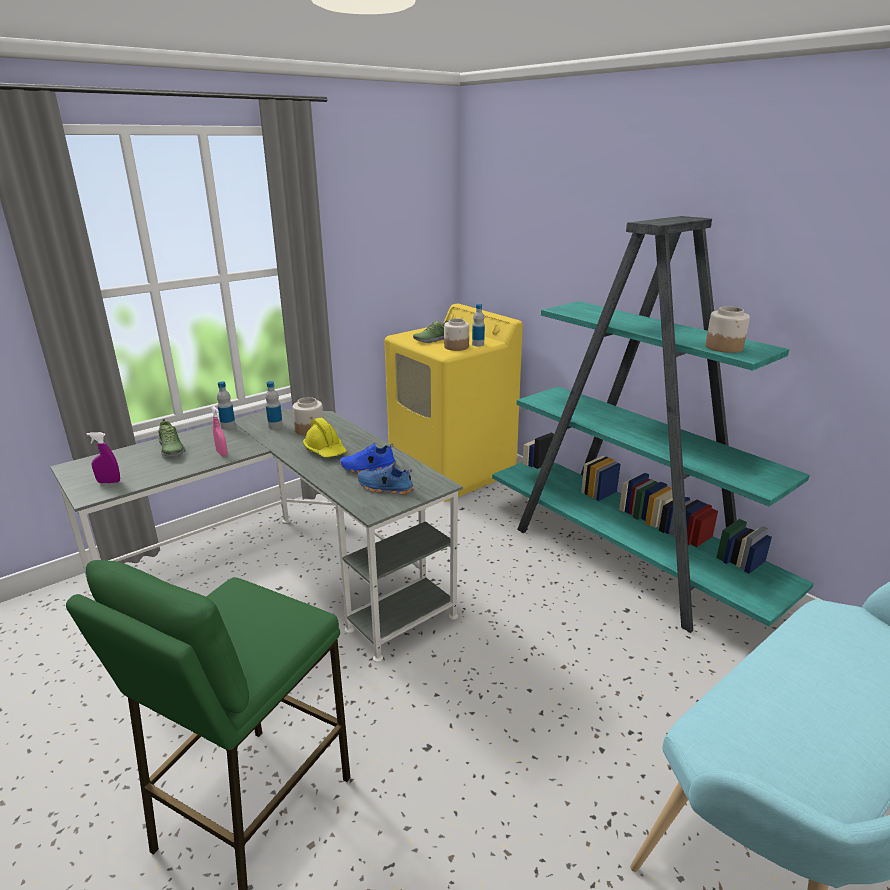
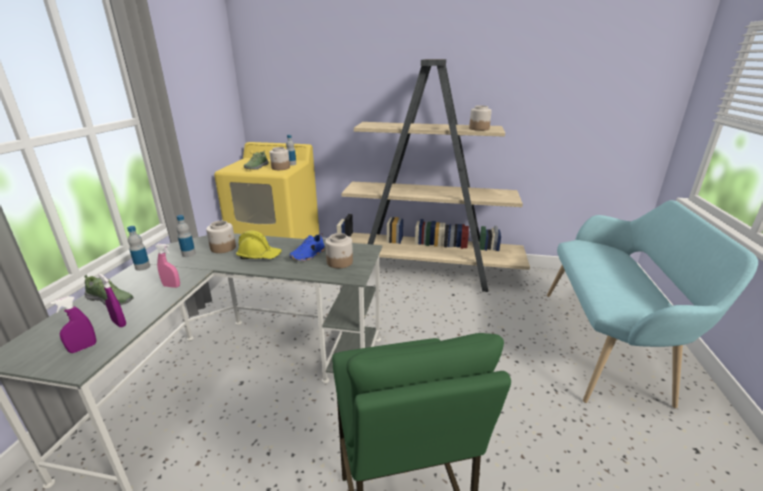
camera: 40 degrees left, 0 degrees up
(150, 472) = (119, 323): none -> purple spray bottle
(385, 488) = (340, 262): blue shoe -> jar
(626, 559) = (425, 271): turquoise bookcase -> beige bookcase

